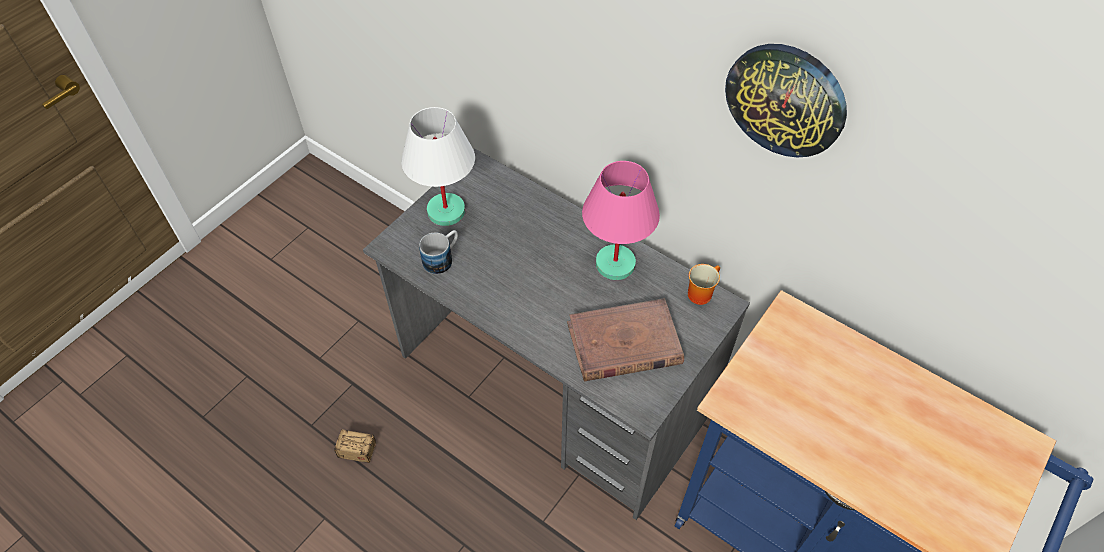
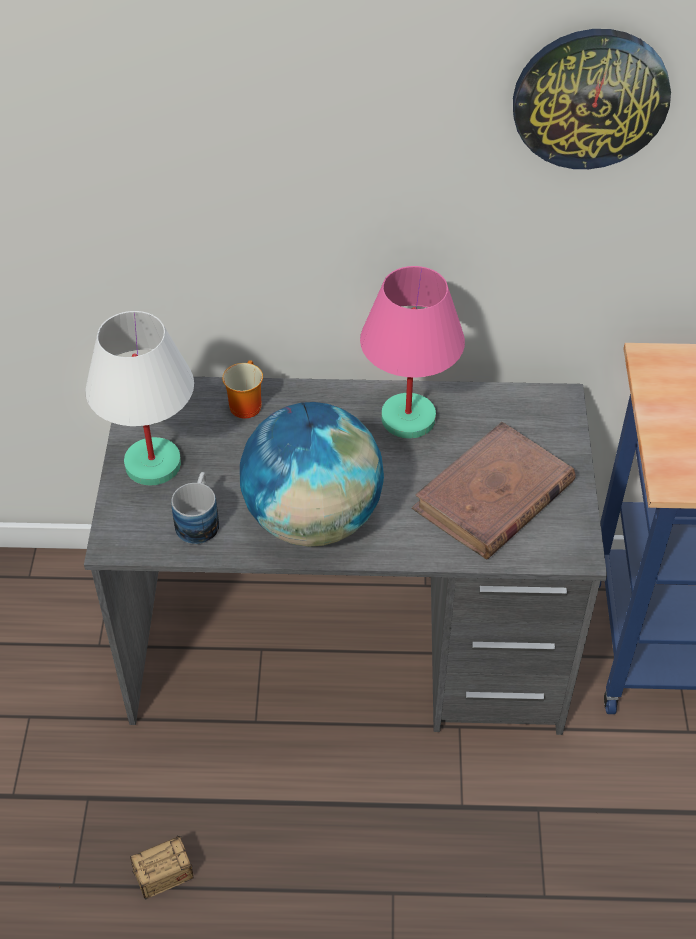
camera: 35 degrees left, 5 degrees down
(504, 295) = (312, 519): none -> globe
(700, 292) = (523, 399): mug -> mug (243, 403)

